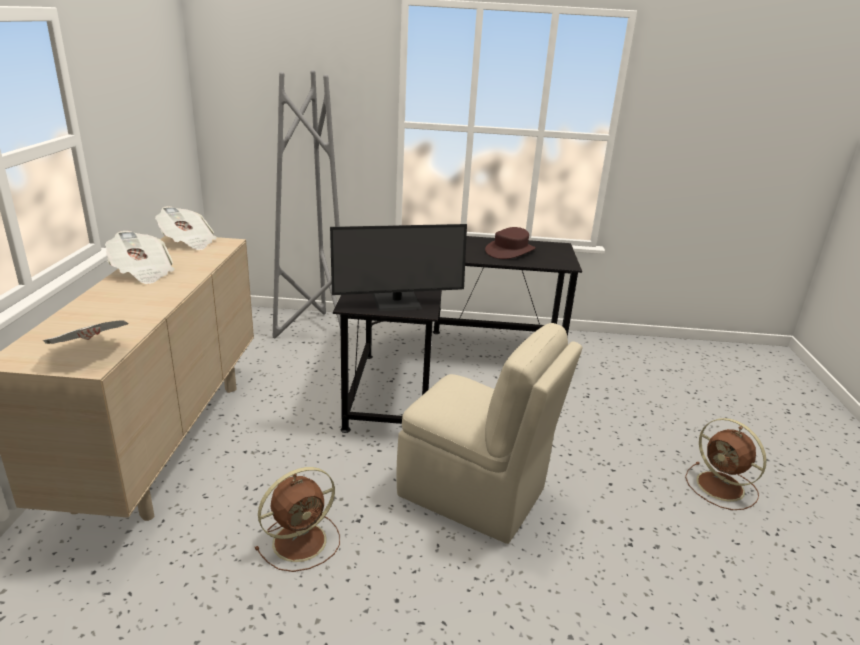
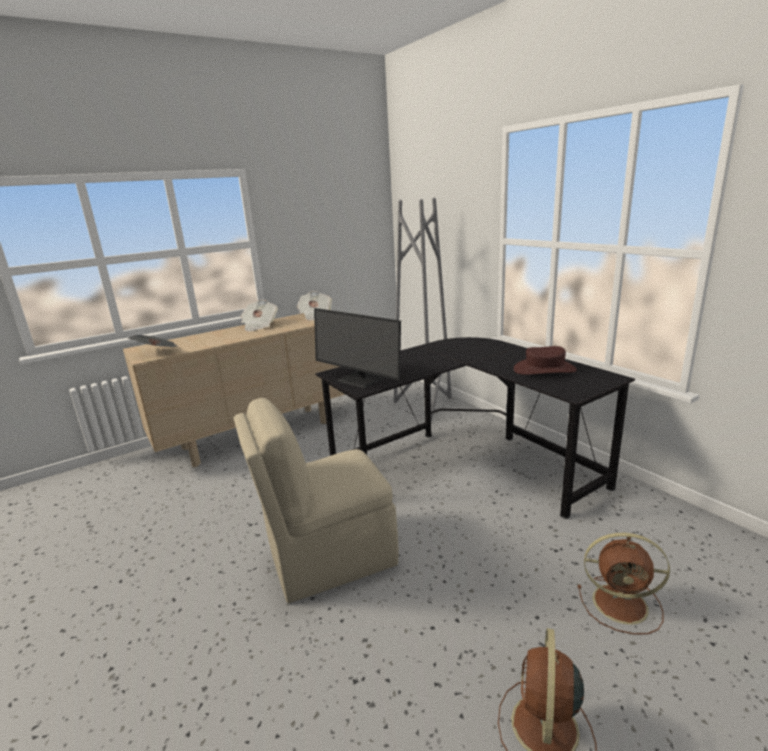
camera: 55 degrees right, 5 degrees down
(302, 540) = (214, 516): brown fan -> brown fan (622, 604)
(475, 494) = (328, 557): beige chair -> beige chair turned 75 degrees clockwise

